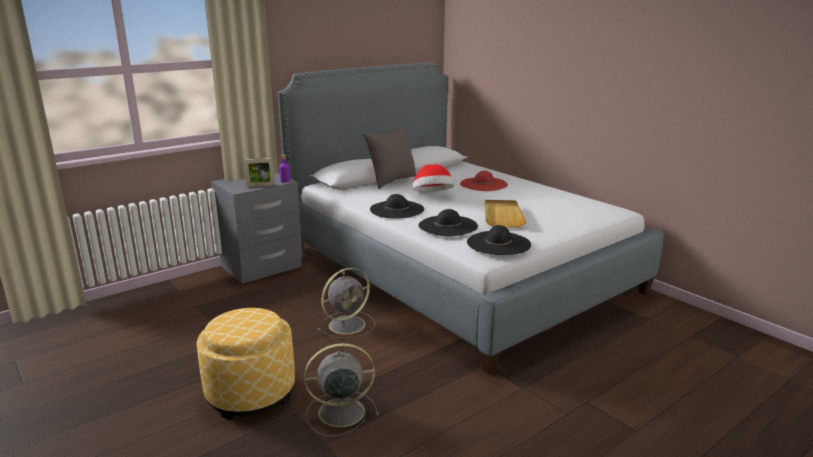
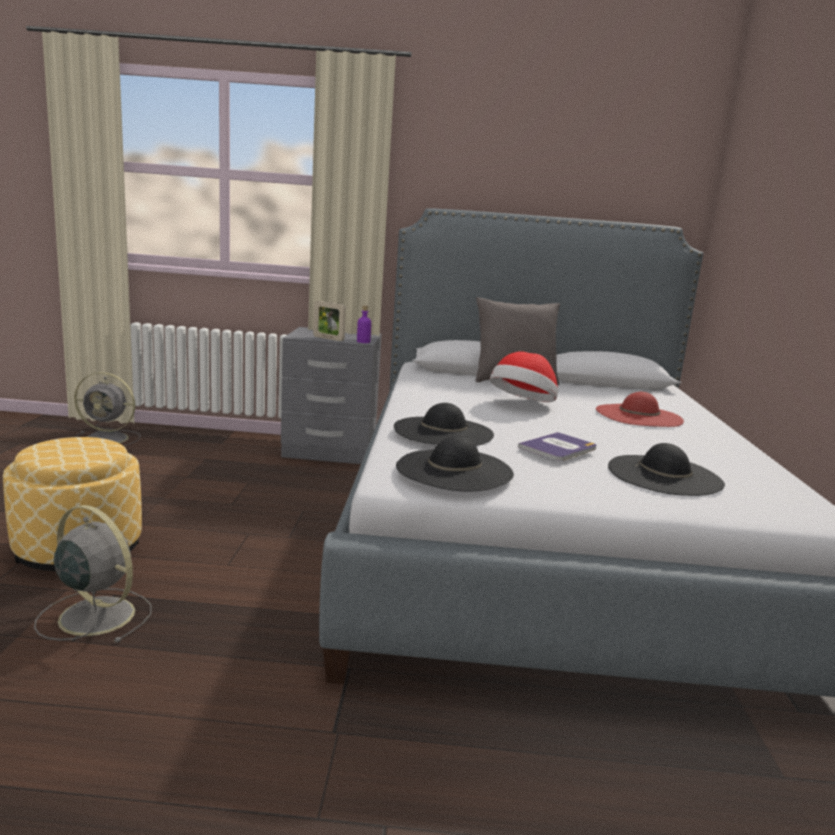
camera: 40 degrees right, 5 degrees down
(348, 324) = (294, 537): grey fan -> grey fan (108, 439)
(397, 209) = (436, 401): black hat -> black hat (665, 475)
(502, 215) = (558, 448): beige tray -> book

